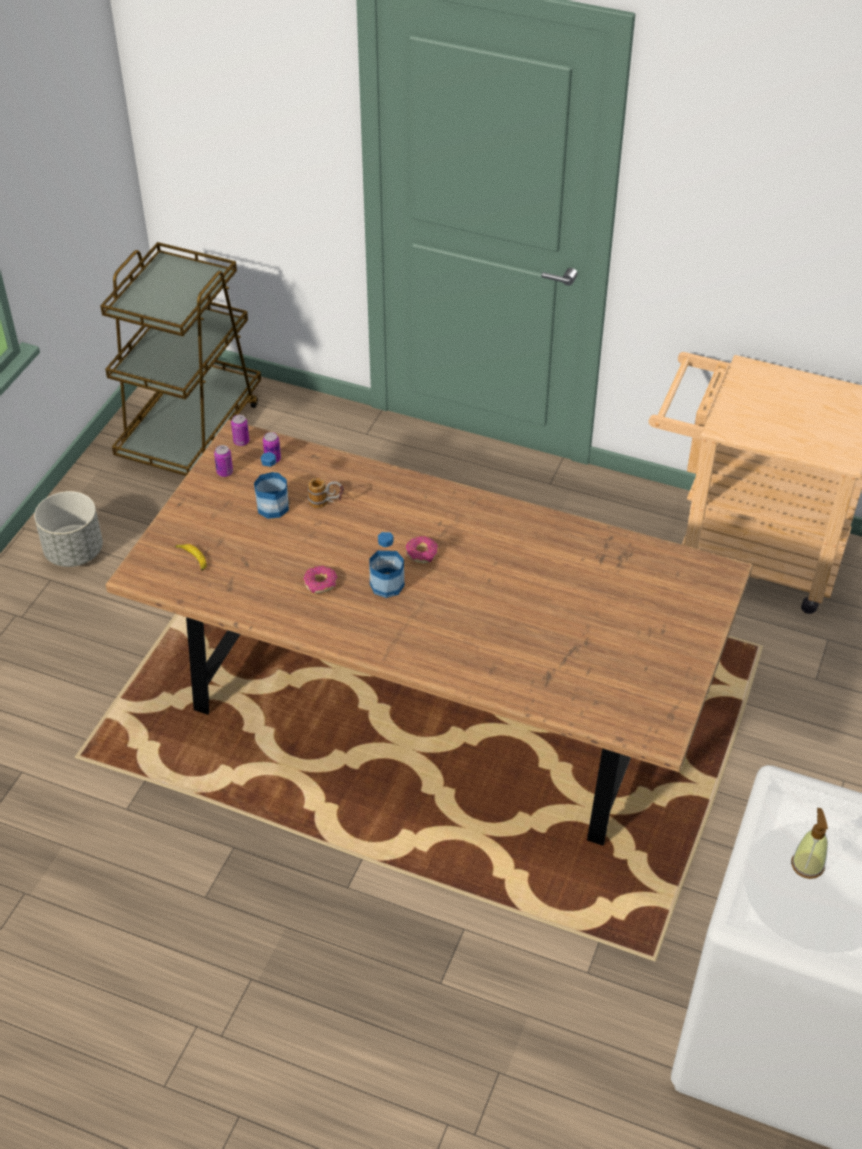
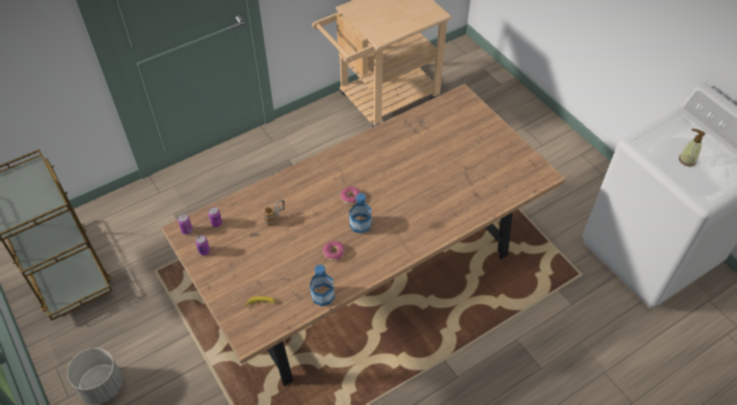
camera: 55 degrees left, 5 degrees up
(273, 507) = (255, 243): bottle -> bottle (323, 296)

